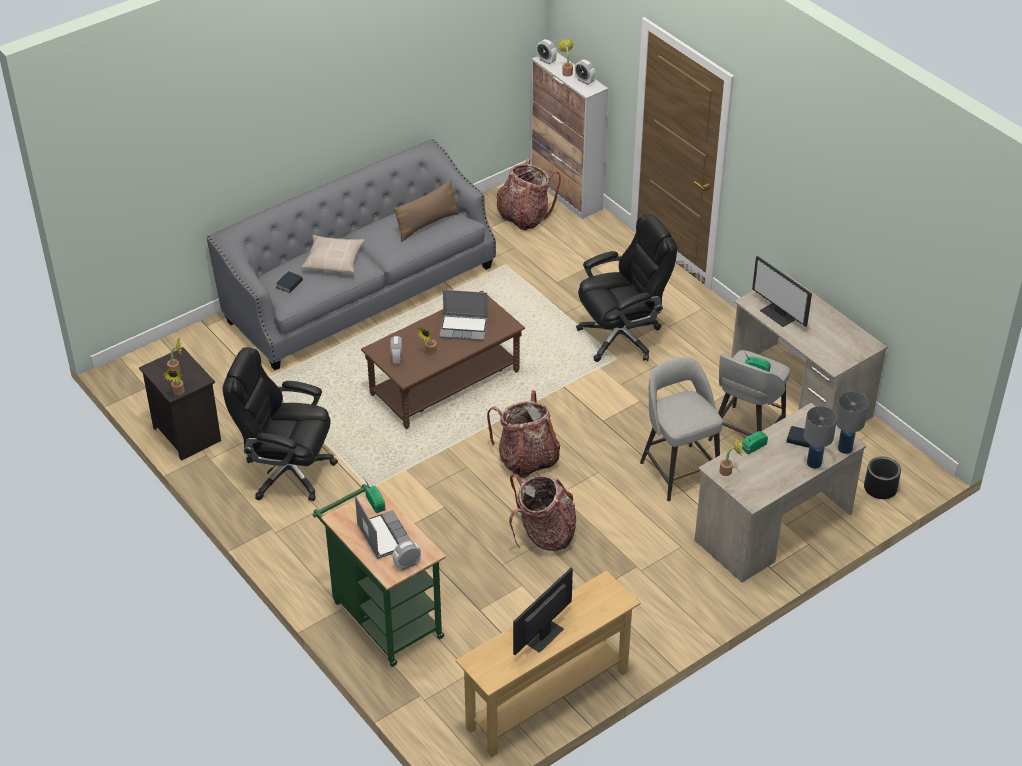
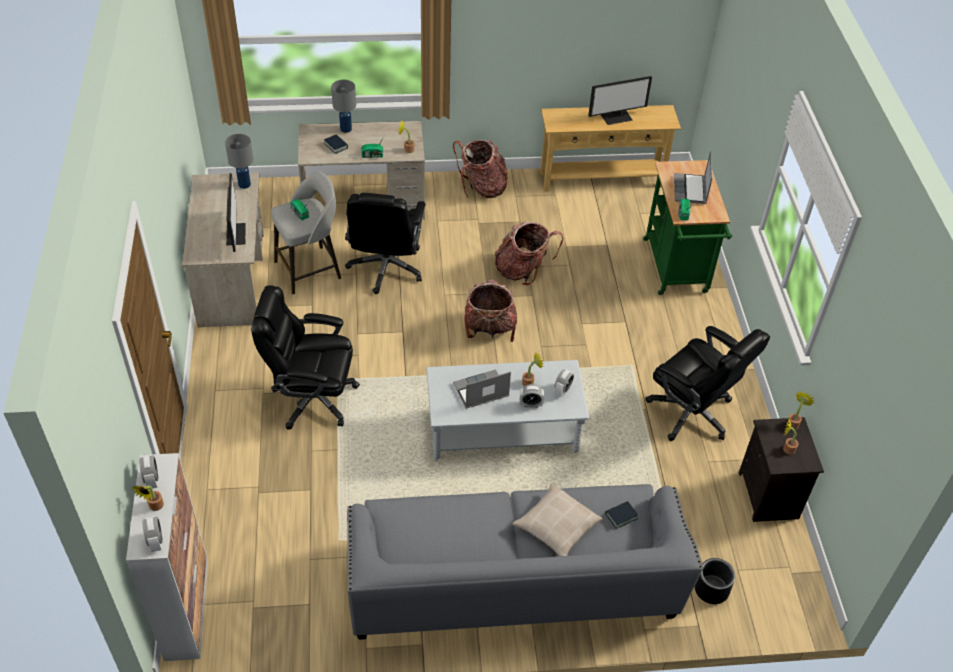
camera: 150 degrees left, 5 degrees up
(407, 564) = (685, 167): alarm clock -> alarm clock (530, 404)
(427, 224) = (426, 525): brown pillow -> none
(445, 383) = (502, 431): brown coffee table -> grey coffee table
(464, 328) = (480, 391): laptop -> laptop turned 60 degrees counterclockwise
(524, 216) = (261, 599): backpack -> backpack (482, 188)
(678, 471) = (386, 268): grey stool -> black office chair
(844, 448) = (315, 128): grey table lamp -> grey table lamp (244, 185)
(880, 488) = (265, 194): black planter -> black planter (711, 589)

